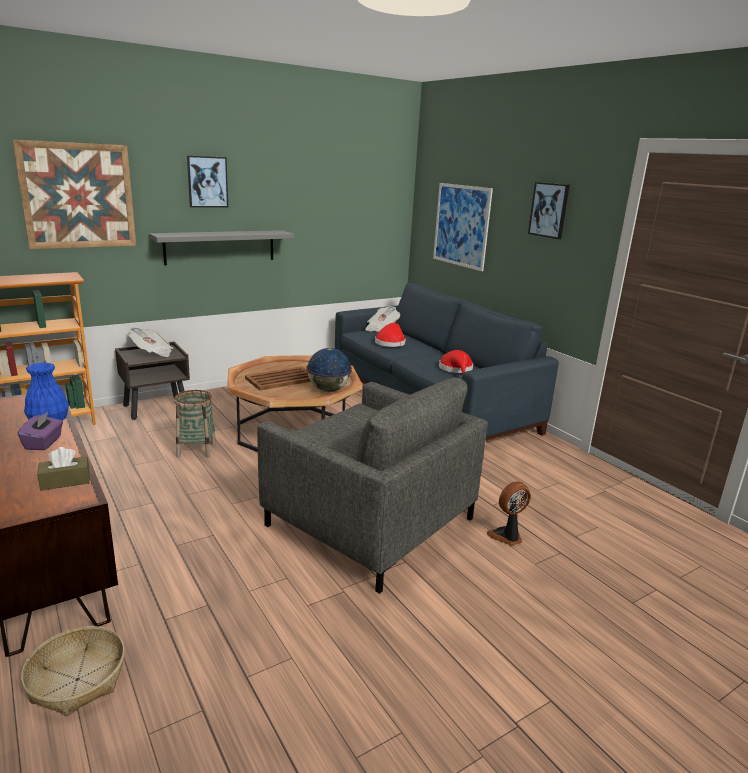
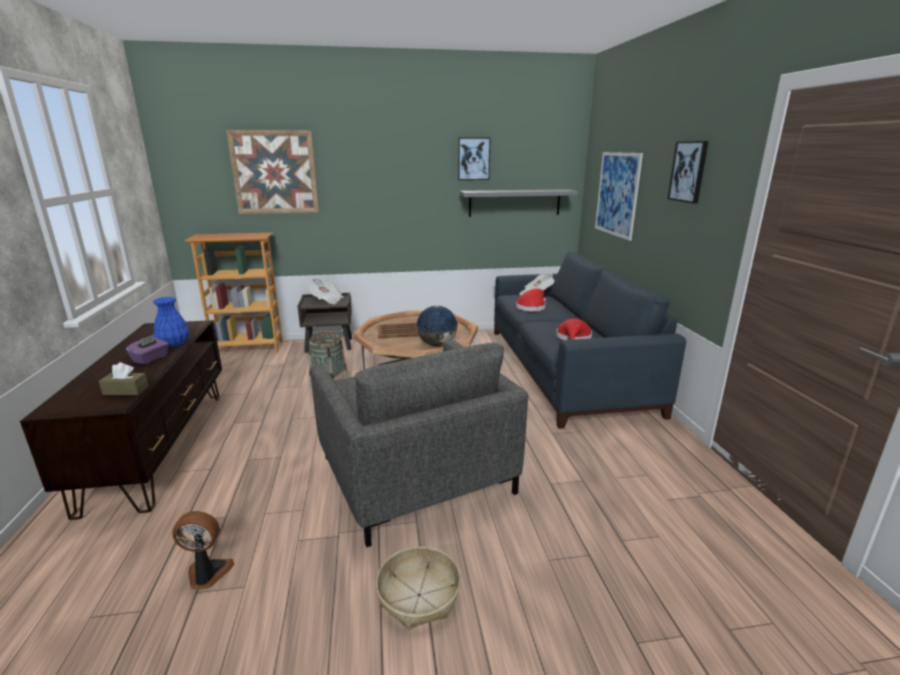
camera: 25 degrees right, 0 degrees up
(78, 679) = (90, 553): basket -> basket (419, 595)
(207, 182) = (378, 158): picture -> picture (473, 159)
(220, 247) = (390, 214): grey shelf -> grey shelf (514, 203)
(507, 536) = (541, 521): fan -> fan (207, 574)

